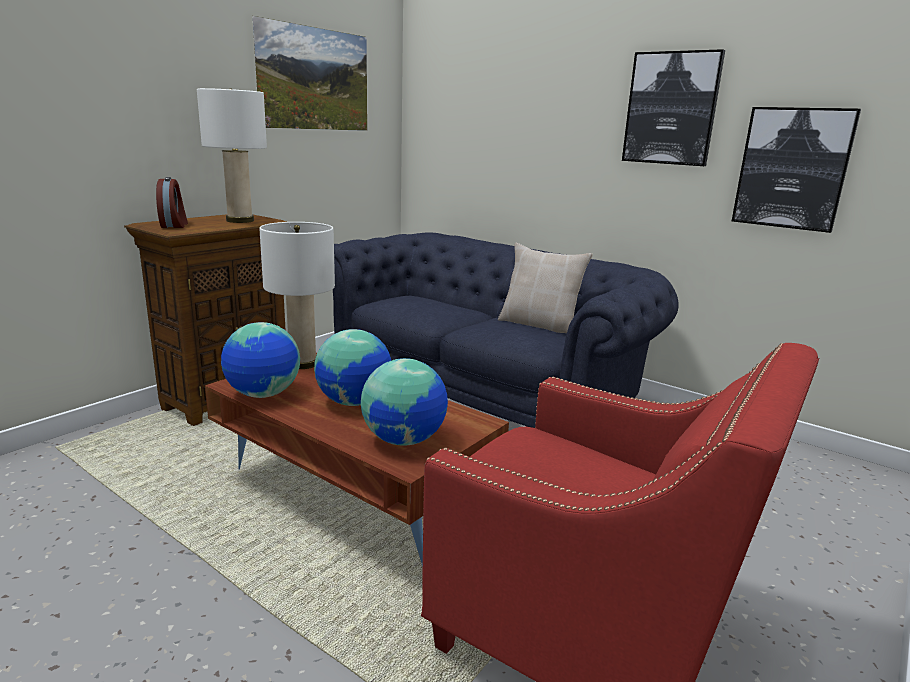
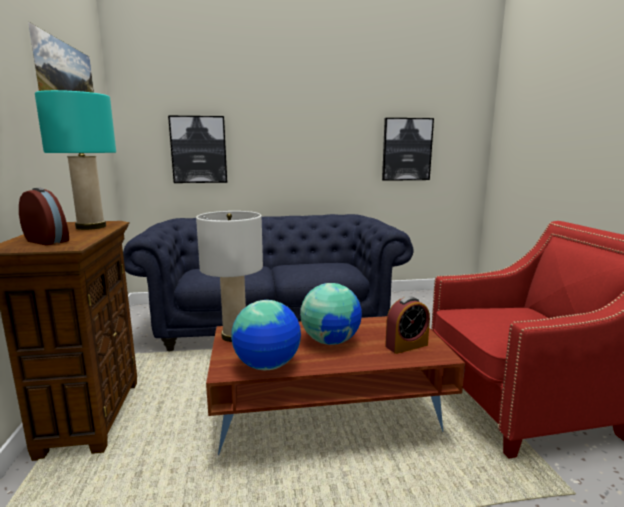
camera: 45 degrees left, 5 degrees down
(240, 221) = (91, 227): white table lamp -> turquoise table lamp
(404, 440) = (406, 345): globe -> alarm clock
(540, 325) = (316, 262): beige pillow -> none
(671, 109) = (339, 119): picture -> picture (199, 150)

